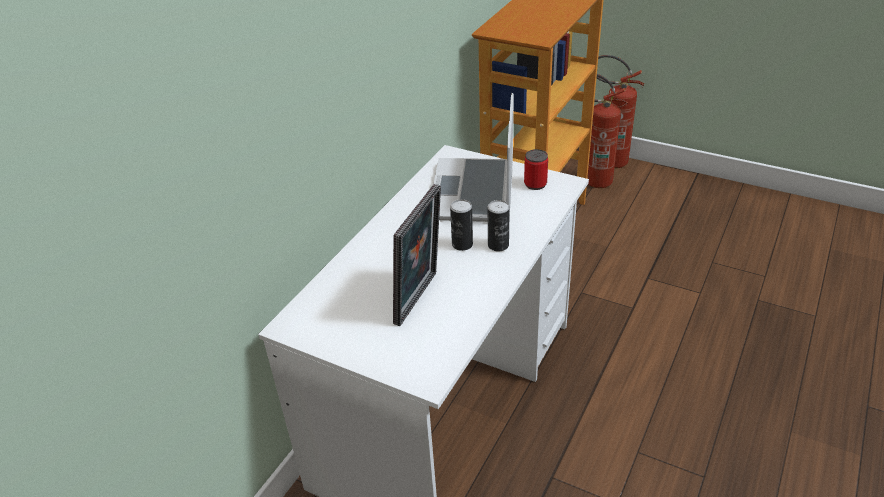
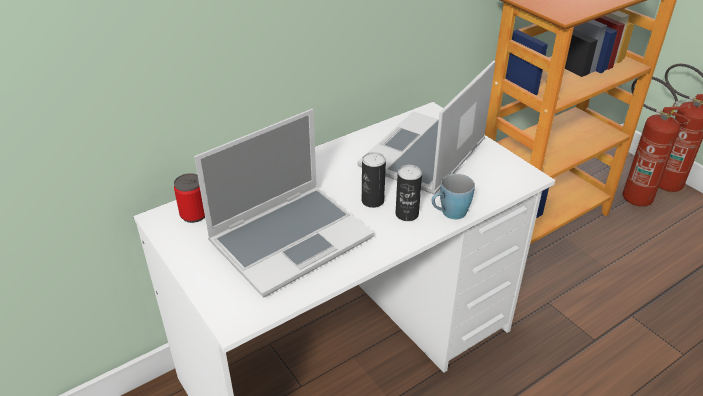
camera: 25 degrees right, 0 degrees up
(420, 299) = (291, 238): picture frame -> laptop
(530, 233) = (449, 213): none -> blue mug
(535, 184) = (493, 167): can -> can (194, 214)

